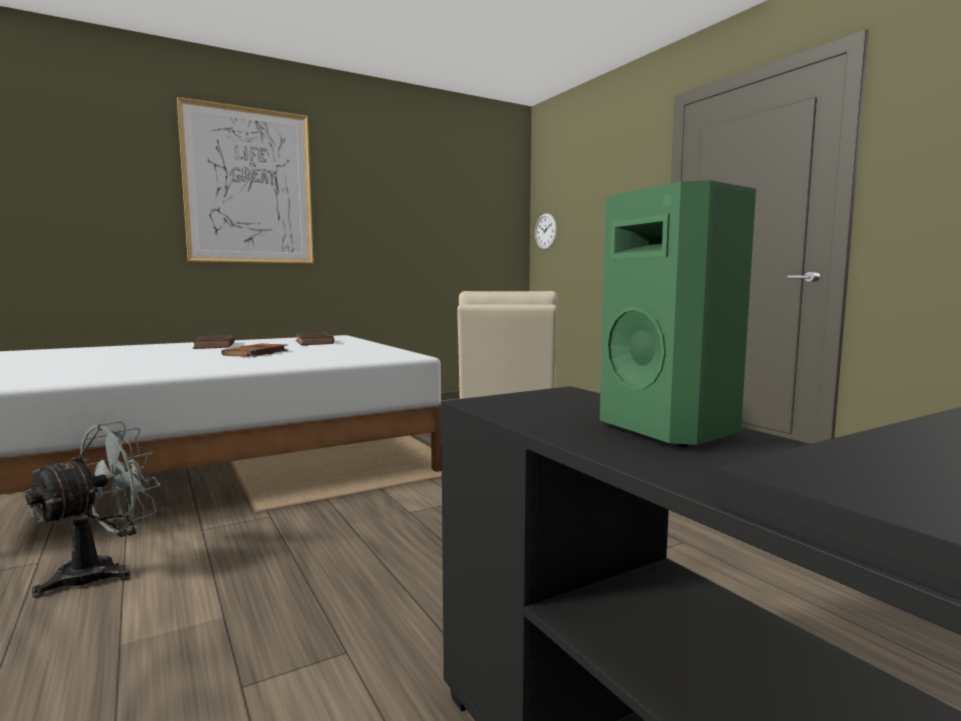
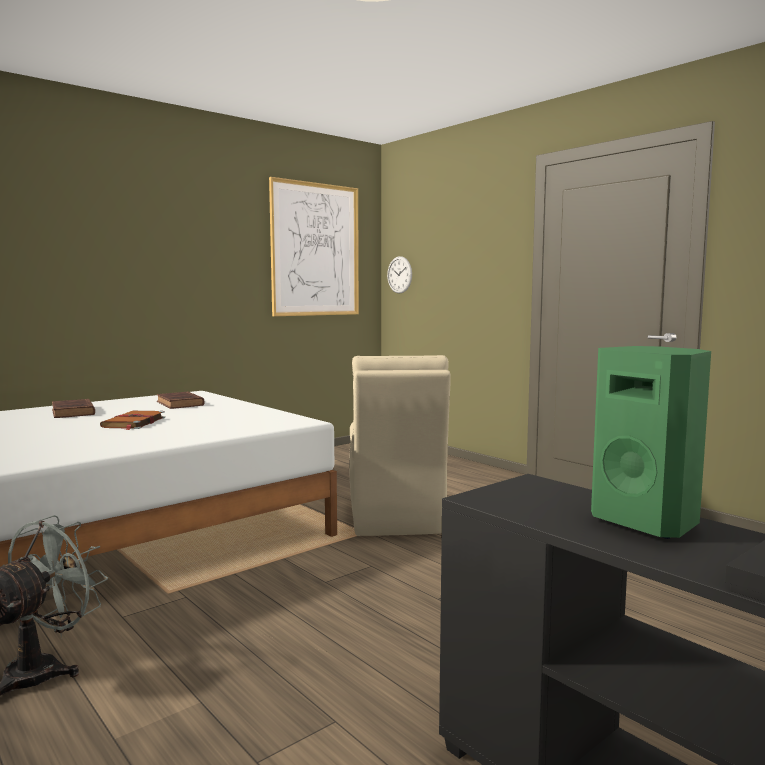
camera: 10 degrees left, 0 degrees up
(249, 186) = (95, 233): picture -> picture (315, 250)

